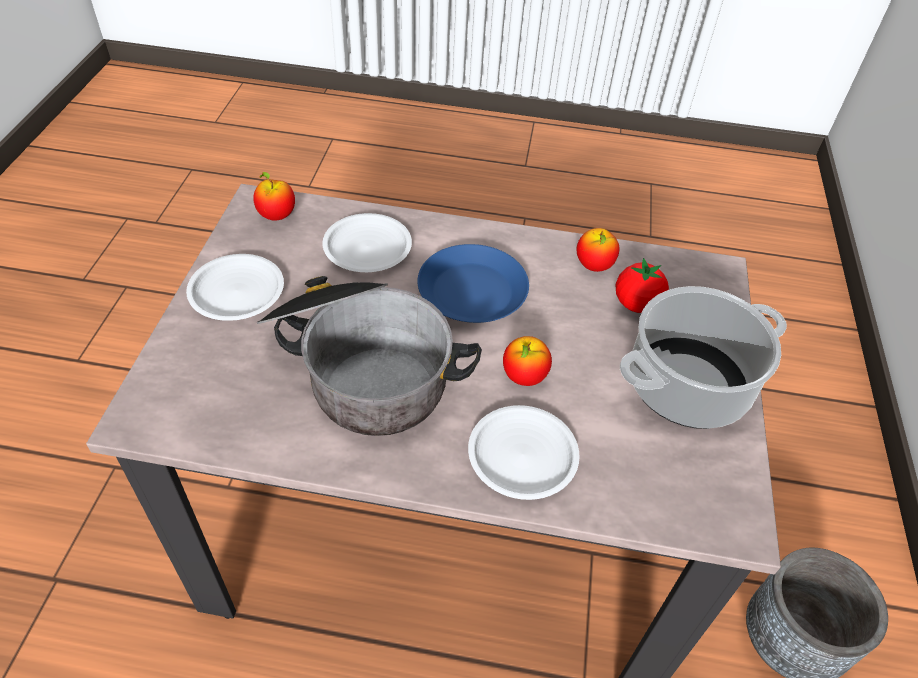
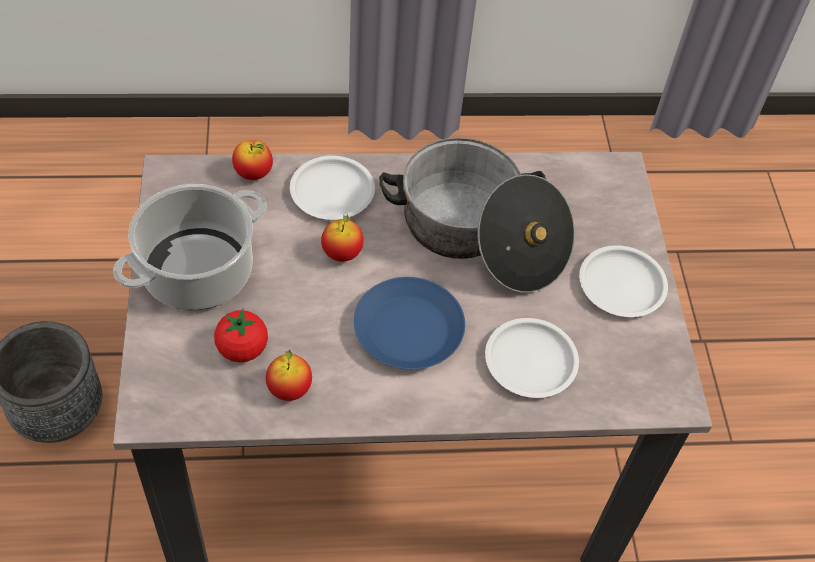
camera: 165 degrees right, 5 degrees up
(276, 216) = (644, 384): apple -> apple (253, 174)

